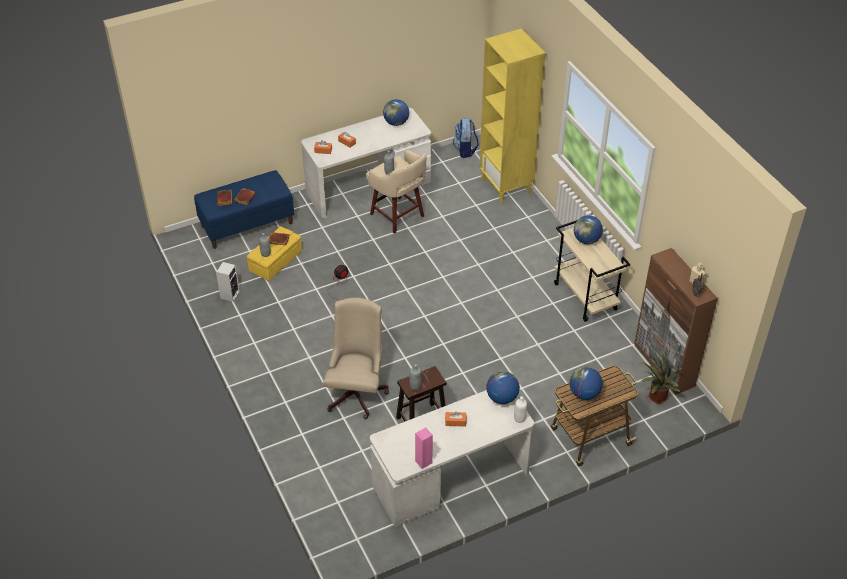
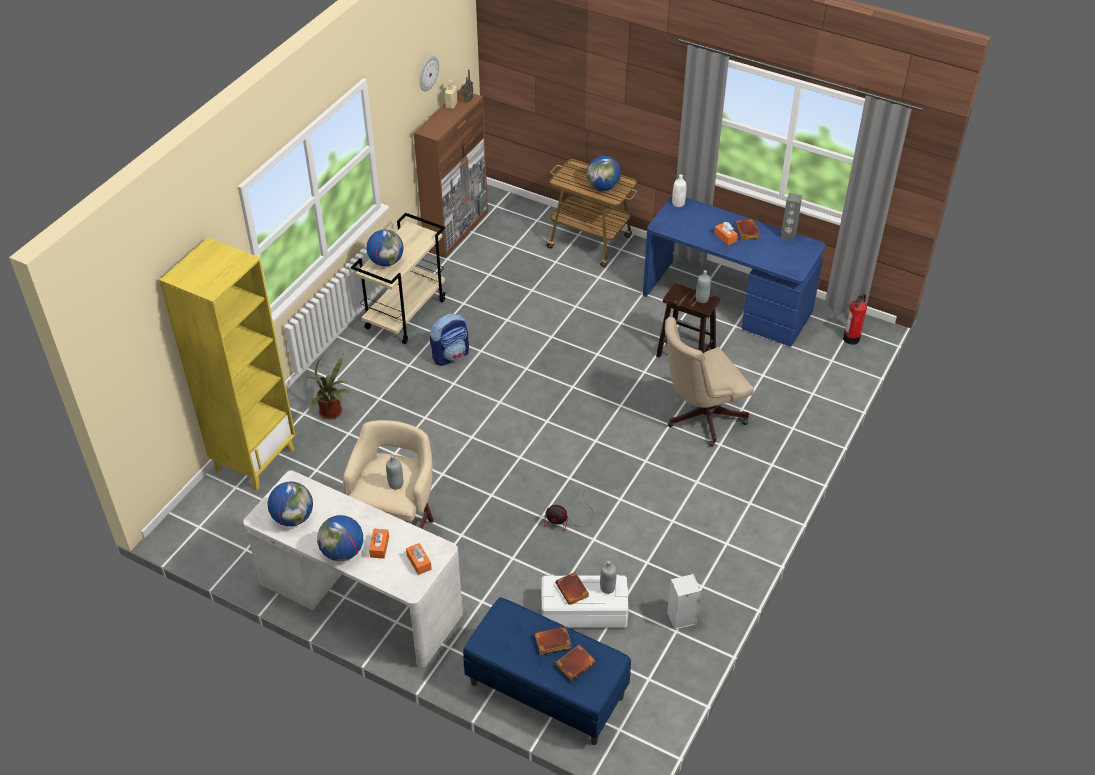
camera: 125 degrees left, 0 degrees up
(275, 260) = (583, 612): yellow storage box -> white storage box
(346, 532) = (851, 338): none -> fire extinguisher
(423, 462) = (788, 236): pink speaker -> grey speaker
(451, 439) = (746, 231): none -> brown book
(451, 479) = (727, 302): white desk -> blue desk
(465, 150) = (202, 537): backpack -> backpack (451, 355)
(502, 398) = (667, 223): globe -> globe (342, 552)
(656, 398) = (503, 222): potted plant -> potted plant (333, 413)
(699, 237) = (428, 73): none -> wall clock

